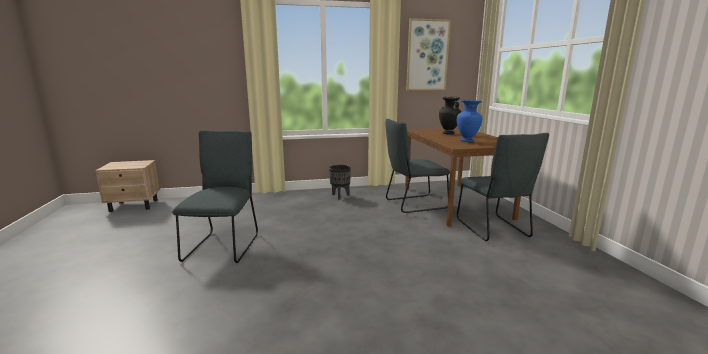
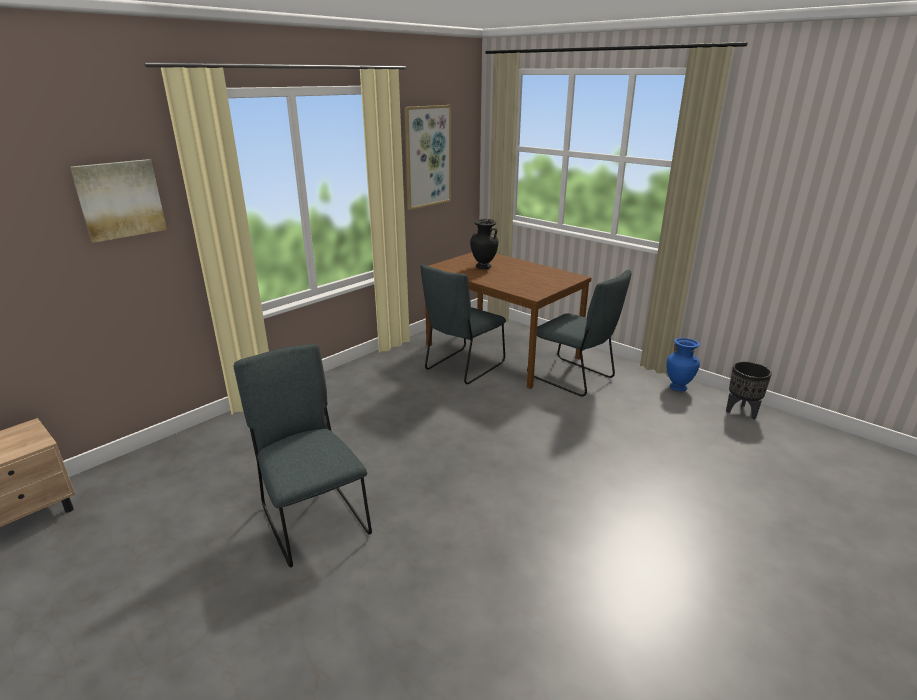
camera: 35 degrees left, 10 degrees up
(212, 54) = (120, 199): none -> picture
(340, 196) = (361, 381): black planter -> black planter (741, 411)
(467, 141) = (526, 281): blue vase -> blue vase (678, 387)

